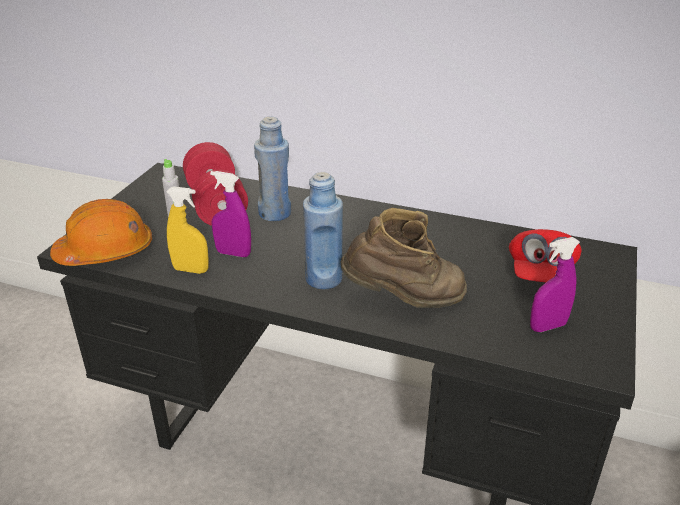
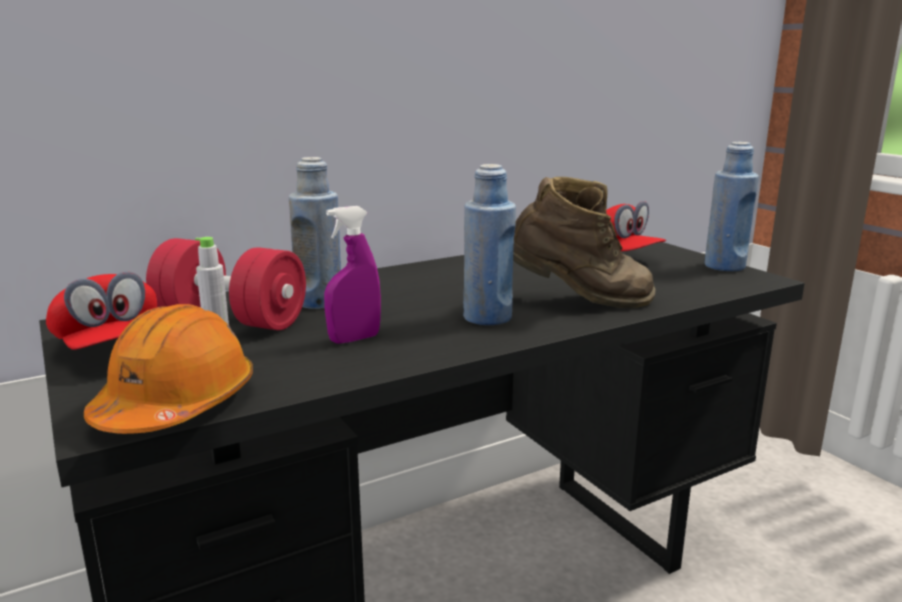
camera: 50 degrees left, 15 degrees down
(143, 200) = (111, 350): none -> red cap
(191, 270) = (341, 367): yellow spray bottle -> none
(404, 300) = (580, 302): brown boot -> brown boot turned 60 degrees clockwise
(547, 326) = (688, 276): purple spray bottle -> none
(610, 336) = (724, 266): none -> blue bottle

